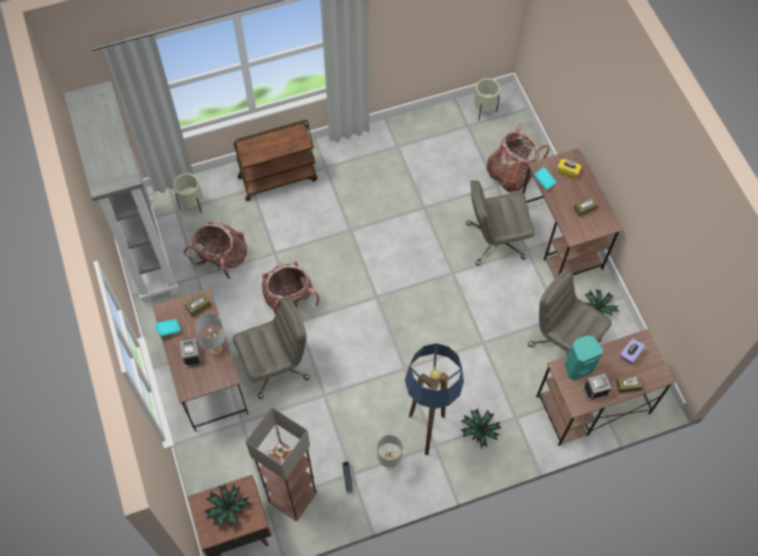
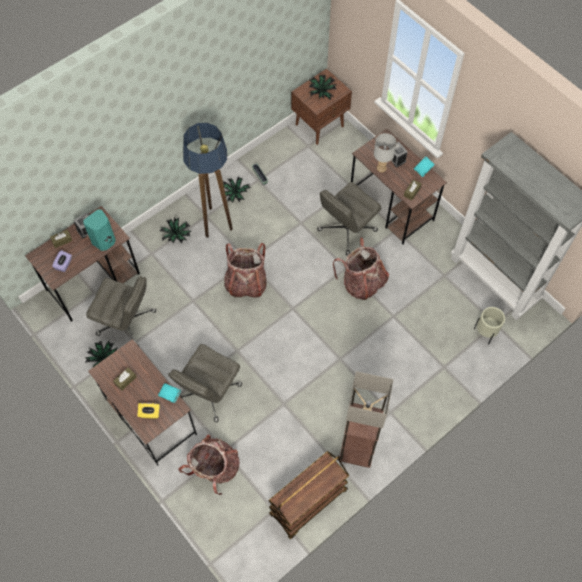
camera: 160 degrees right, 0 degrees up
(222, 259) = (433, 296): backpack -> backpack (246, 283)
(278, 178) = (427, 386): brown cart -> brown cart (308, 503)
(293, 496) = (292, 155): floor lamp -> floor lamp (356, 450)
(388, 463) = (235, 194): grey table lamp -> potted plant
(484, 111) = (262, 534): beige planter -> none
(494, 241) = (209, 393): grey office chair -> grey office chair turned 150 degrees clockwise

